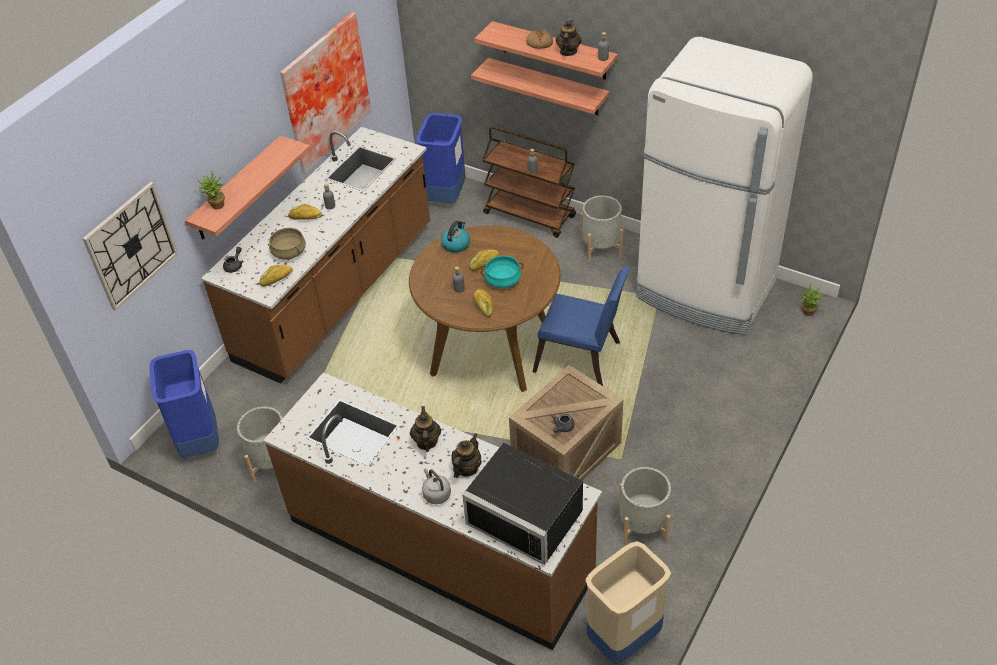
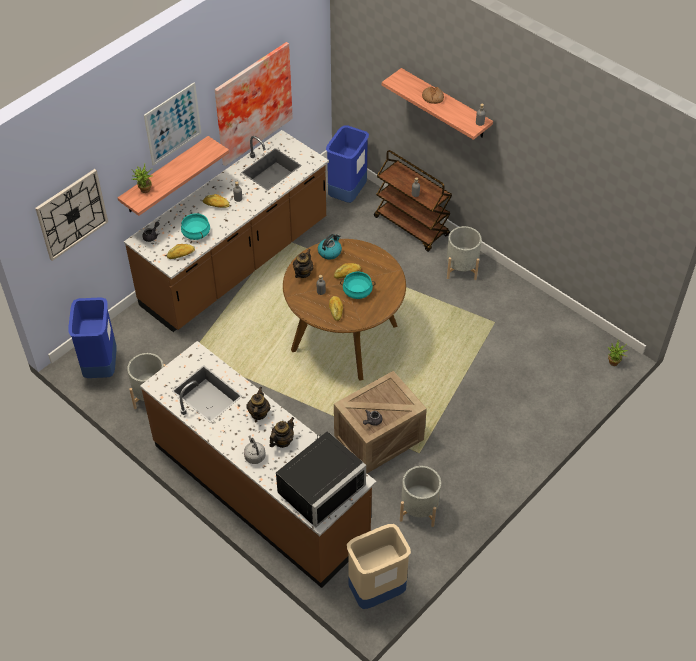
camera: 10 degrees right, 5 degrees up
(237, 119) = (173, 124): none -> picture
(289, 252) = (196, 233): beige cooking pot -> turquoise cooking pot
(529, 513) = (317, 486): black microwave -> black microwave turned 90 degrees counterclockwise
(547, 87) = (438, 130): shelf -> none
(568, 52) = (453, 111): teapot -> teapot (303, 273)
(582, 360) = (415, 364): blue chair -> none
(705, 291) = (535, 326): white fridge -> none

